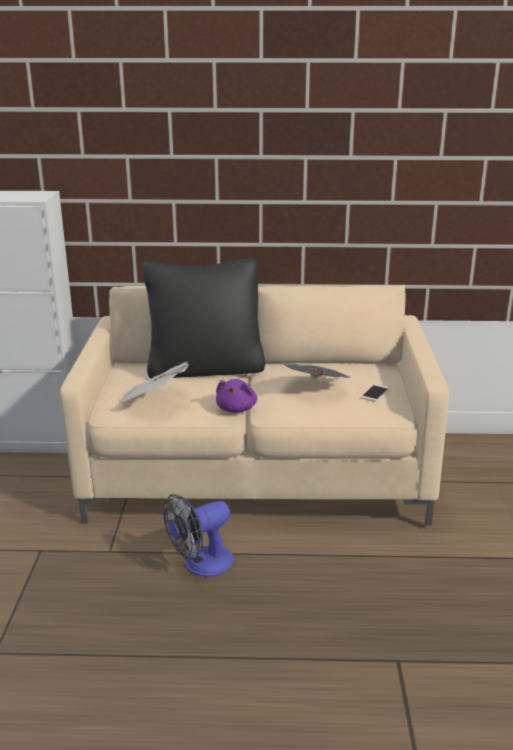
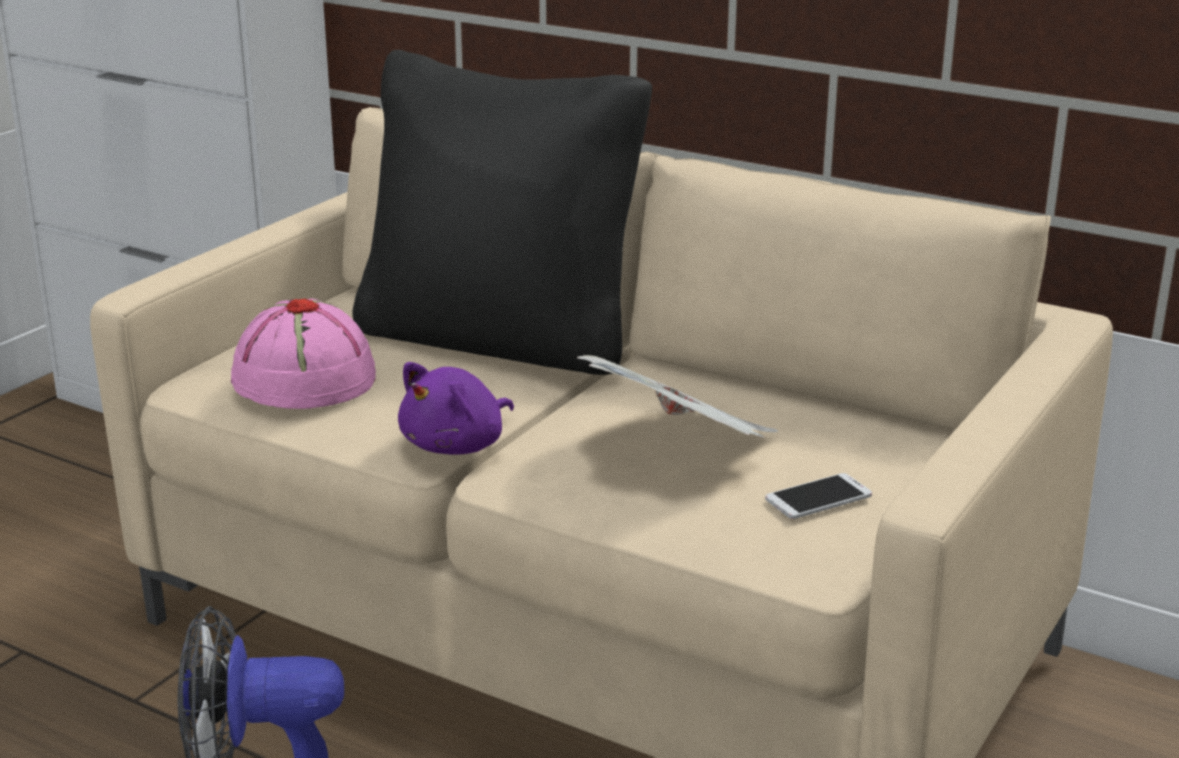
camera: 30 degrees right, 0 degrees up
(153, 400) = (303, 379): newspaper -> pink hat

